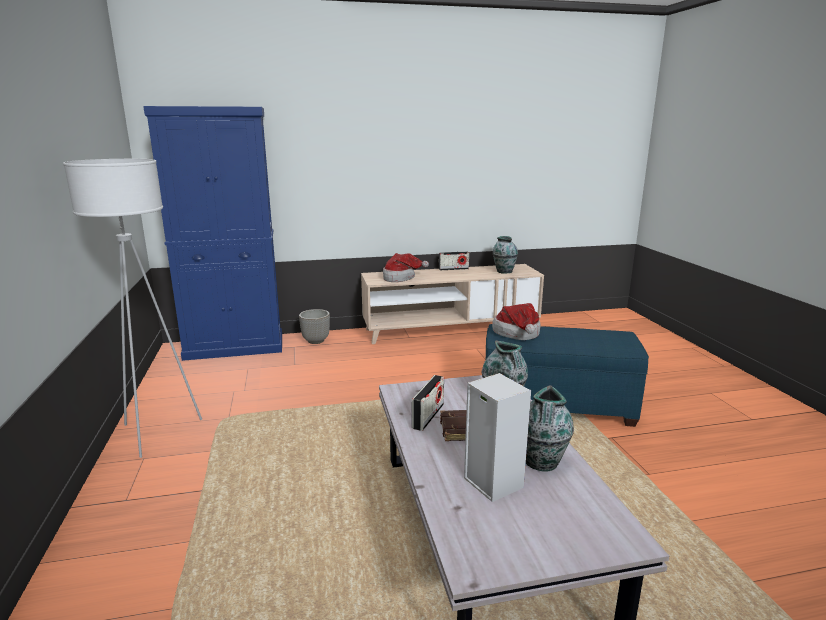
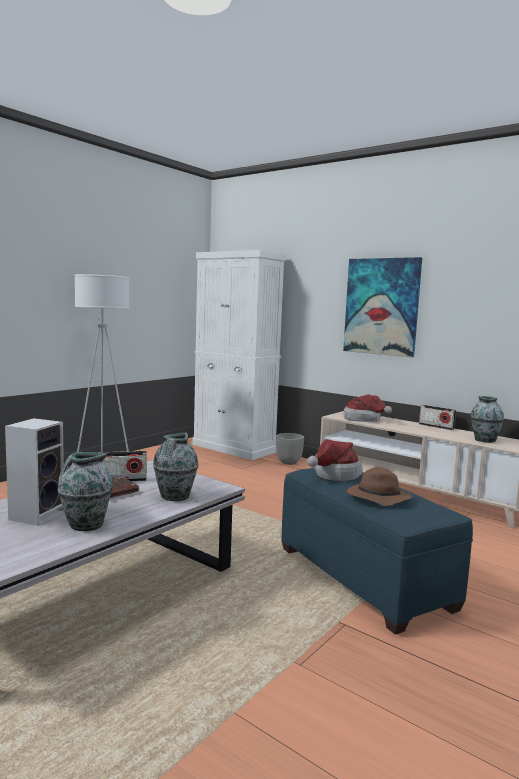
camera: 50 degrees right, 10 degrees down
(235, 347) = (234, 448): blue cabinet -> white cabinet
(388, 165) = (381, 306): none -> picture
(582, 340) = (377, 498): none -> brown hat

